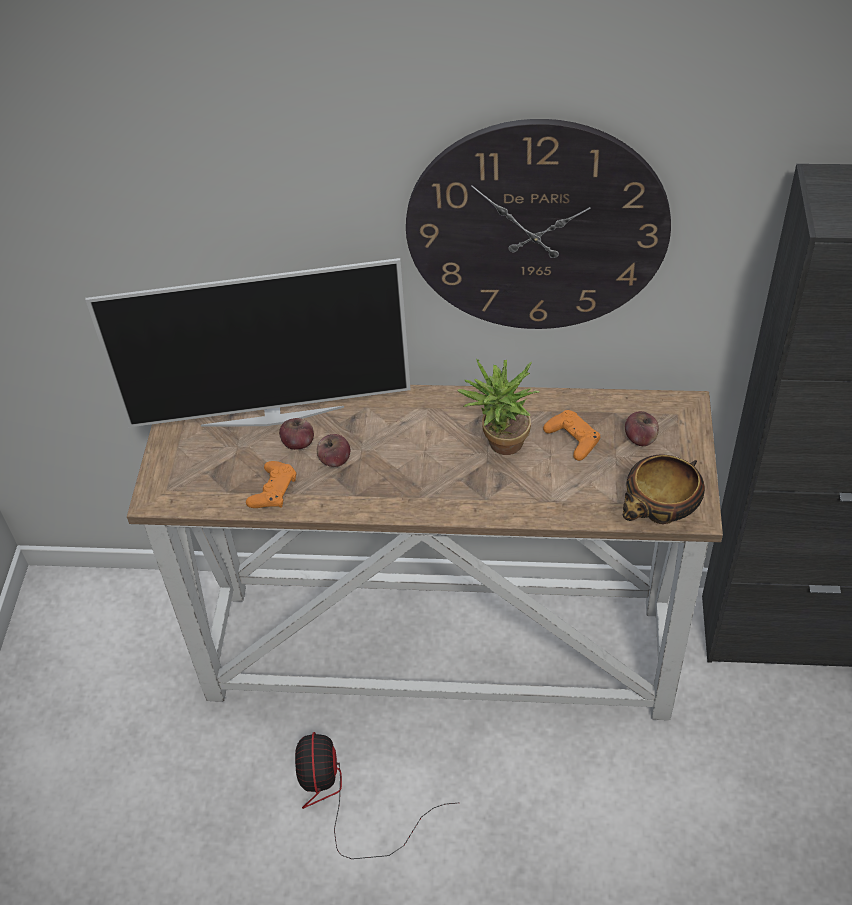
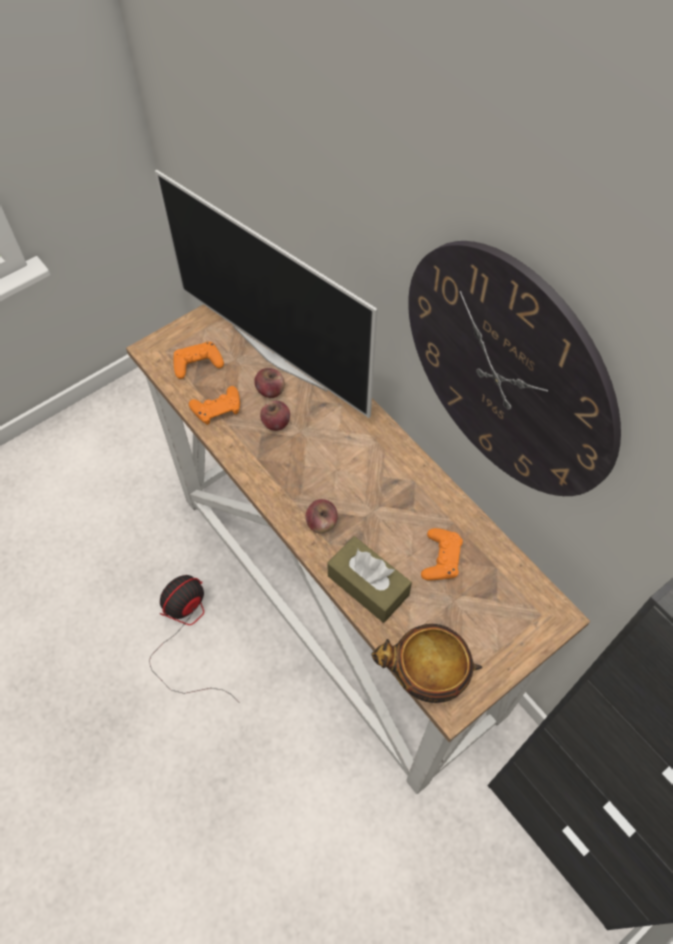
camera: 45 degrees right, 10 degrees up
(209, 475) = (197, 363): none -> orange game controller
(499, 445) = (387, 513): potted plant -> none
(549, 499) = (368, 585): none -> brown tissue box
(640, 438) = (489, 606): apple -> apple (321, 523)

